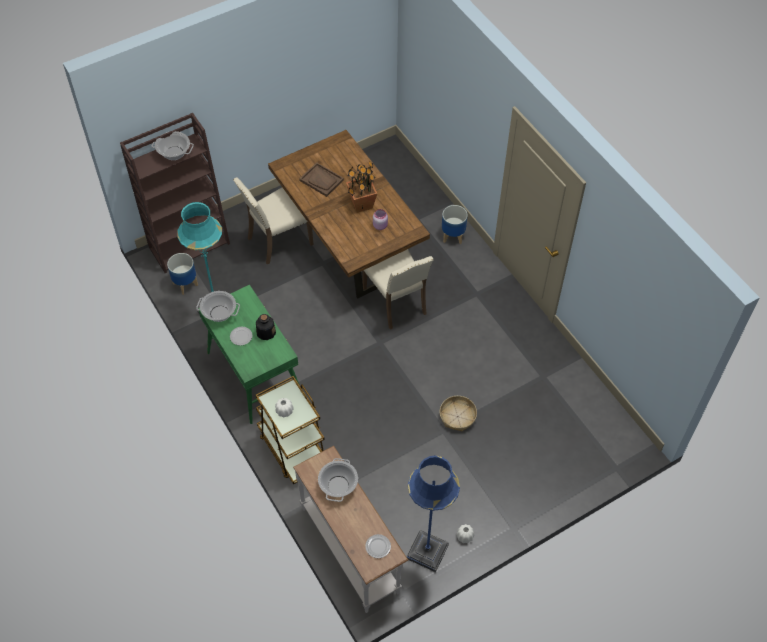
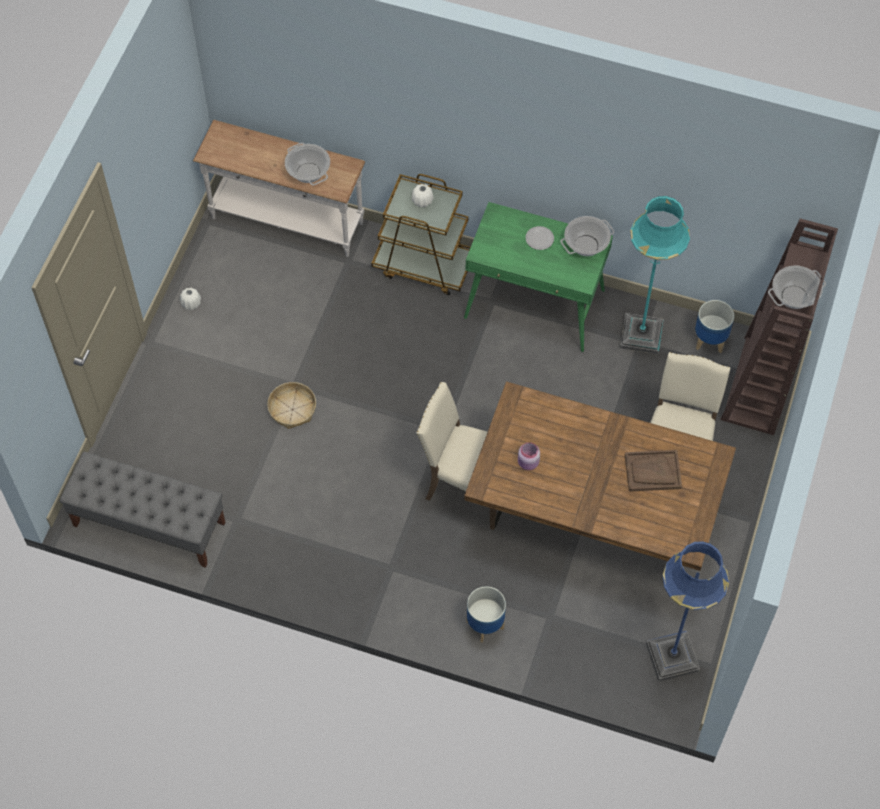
camera: 140 degrees right, 5 degrees up
(266, 332) = (521, 260): bottle -> none
(361, 204) = (576, 475): potted plant -> none
(378, 547) = (227, 151): plate -> none
(427, 551) = (215, 267): blue floor lamp -> blue floor lamp (672, 657)
(598, 410) = (148, 524): none -> grey bench

